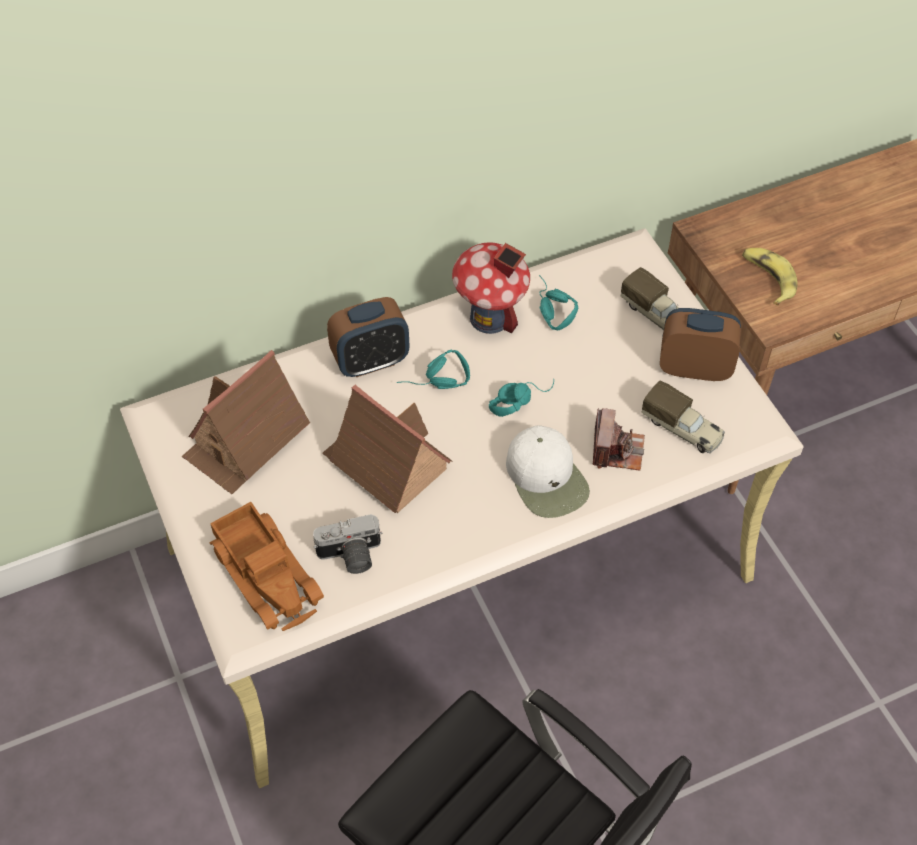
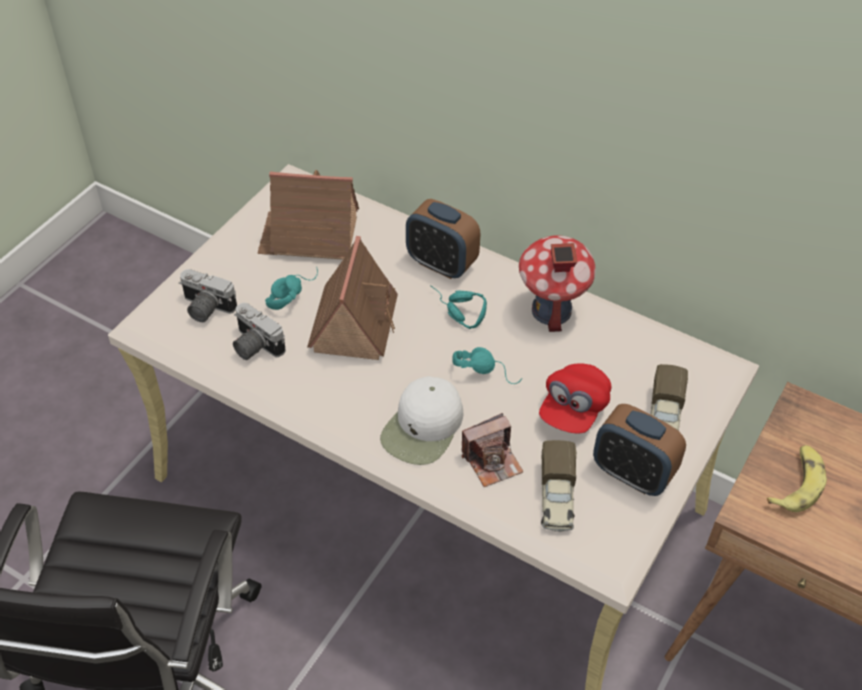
camera: 55 degrees right, 5 degrees down
(268, 574) = (205, 309): toy truck -> camera
(548, 308) = (597, 341): turquoise headphones -> turquoise headphones (291, 292)
(605, 366) = (573, 409): none -> red cap
(694, 368) = (632, 474): alarm clock -> alarm clock turned 150 degrees clockwise

